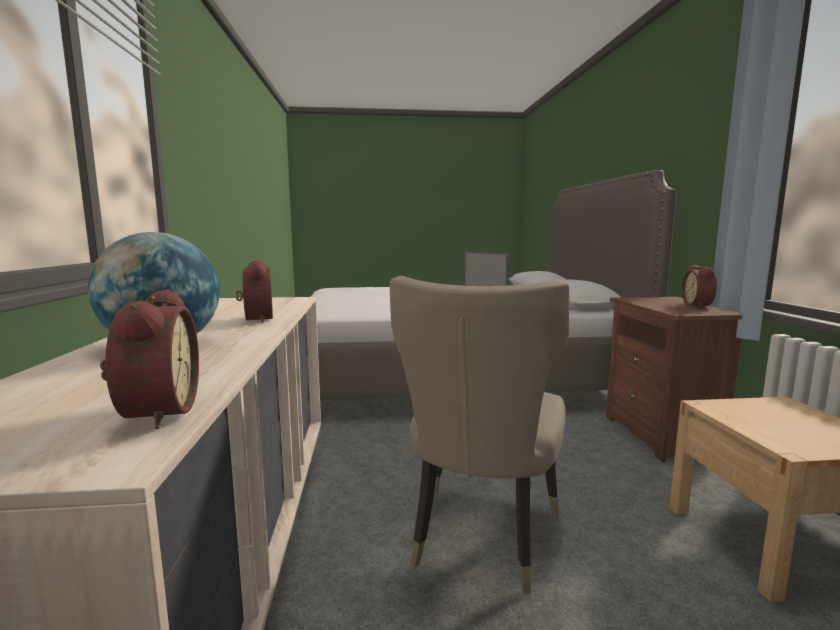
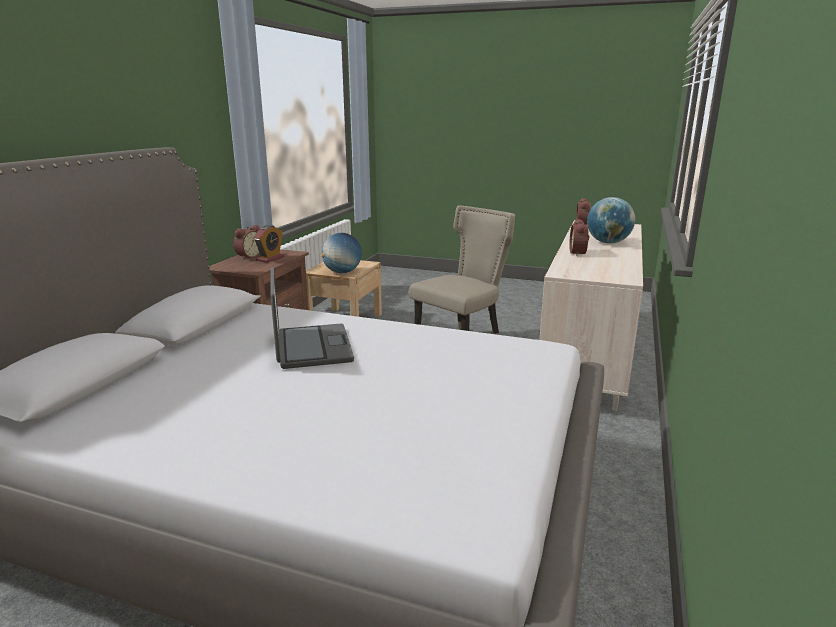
camera: 155 degrees left, 10 degrees up
(670, 306) = (270, 258): none -> alarm clock
(738, 408) = (342, 272): none -> globe

